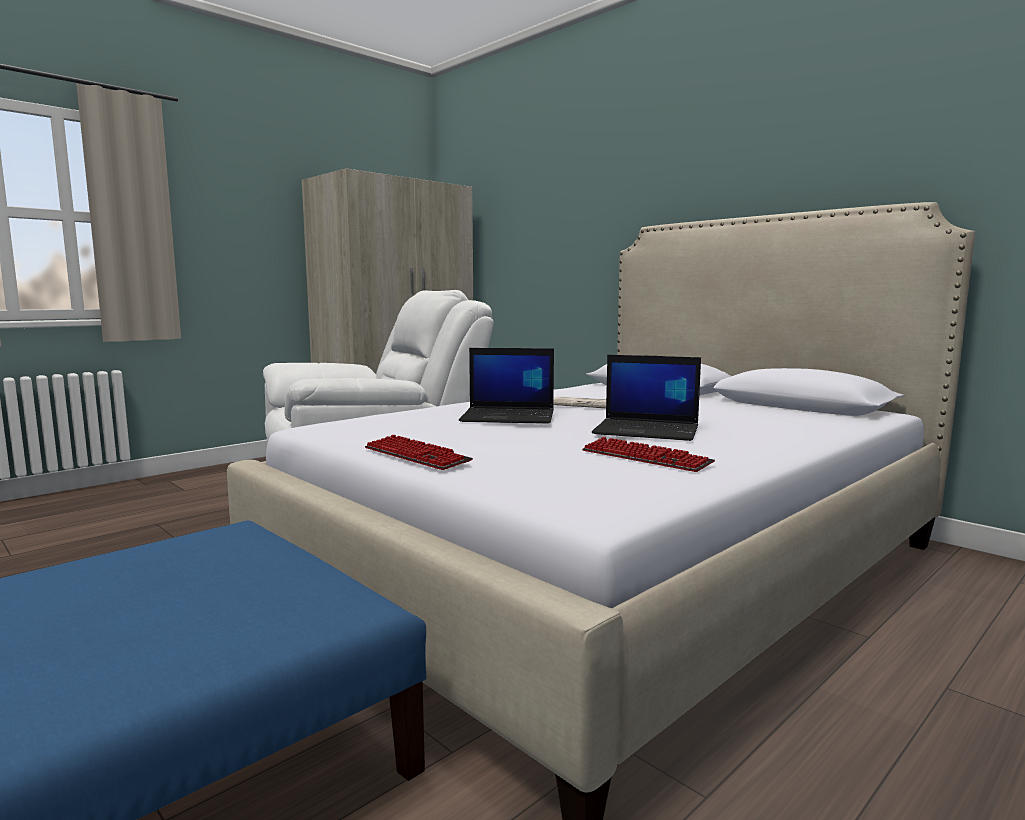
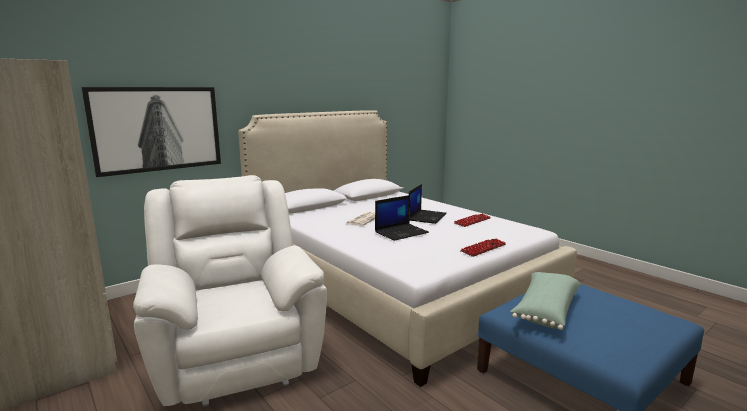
camera: 85 degrees left, 5 degrees up
(209, 559) = (545, 310): none -> green pillow
(509, 417) = (401, 232): laptop -> laptop turned 45 degrees clockwise
(553, 250) = (157, 129): none -> picture

